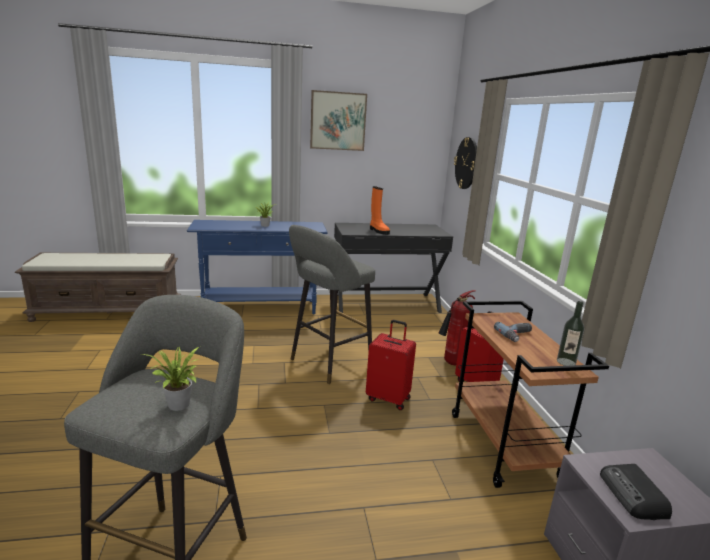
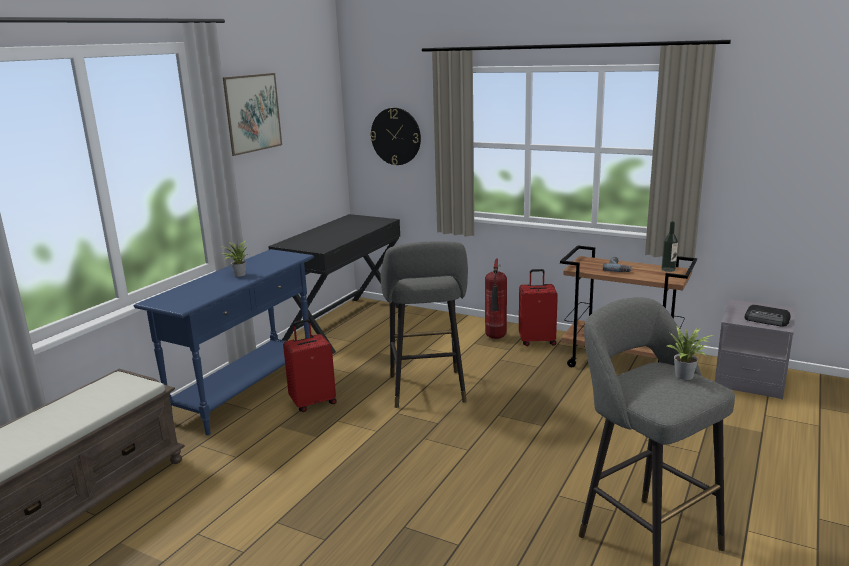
camera: 50 degrees left, 0 degrees up
(378, 231) = (336, 238): orange boot -> none
(388, 398) = (519, 383): red suitcase -> red suitcase (313, 402)

